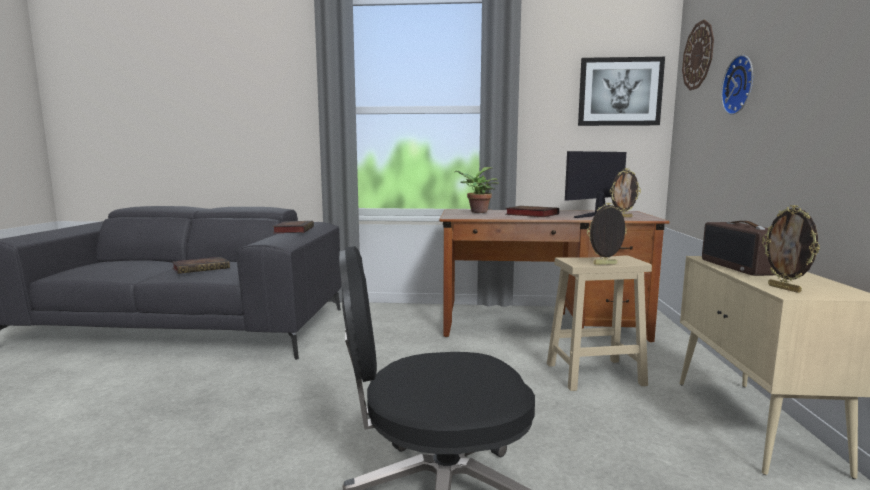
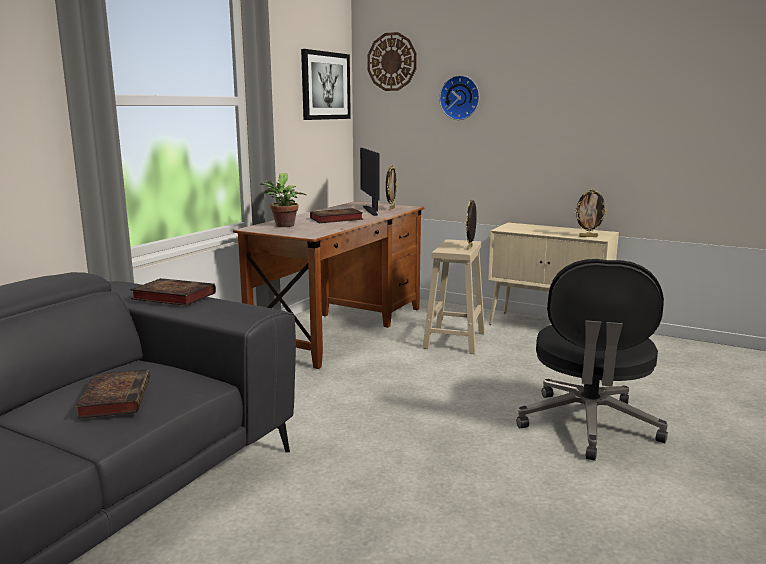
camera: 65 degrees left, 5 degrees up
(741, 267) = (534, 230): radio -> none

